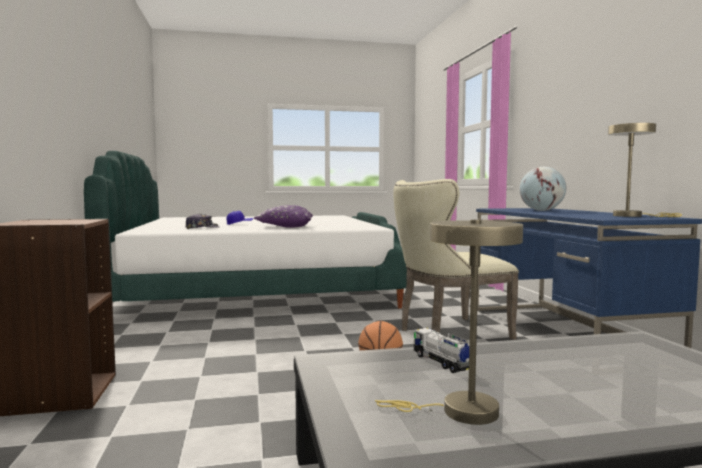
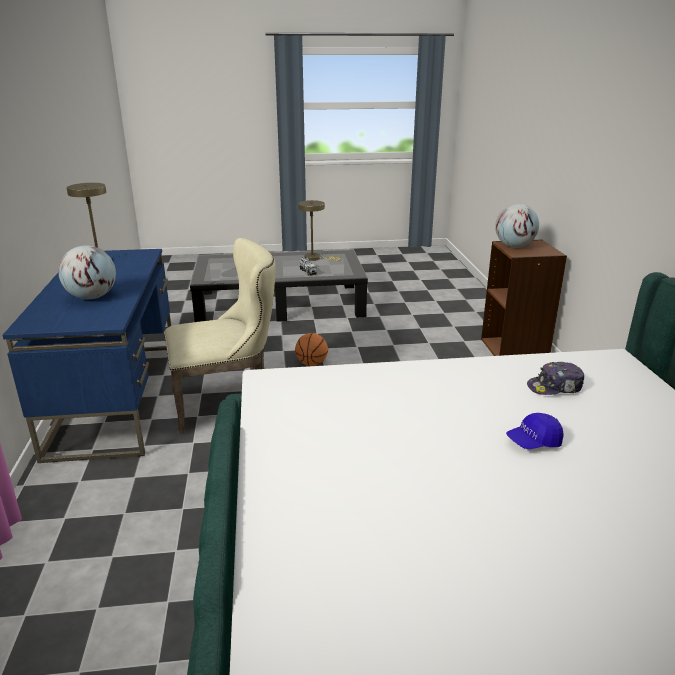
camera: 175 degrees left, 20 degrees up
(66, 222) = (514, 246): none -> globe
(285, 227) = (419, 392): purple pillow -> none

